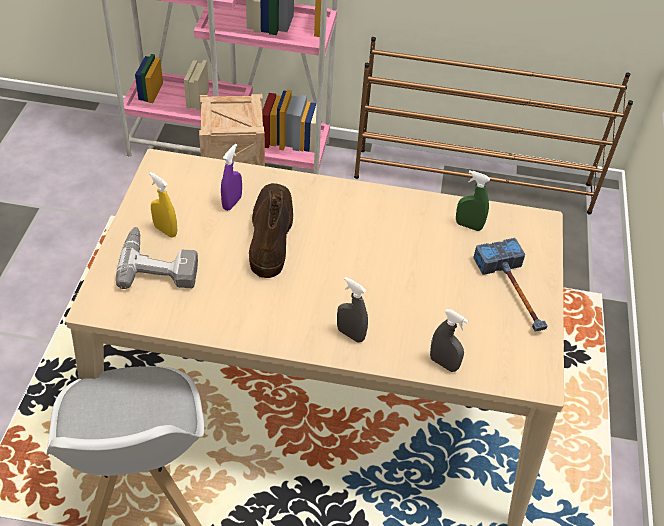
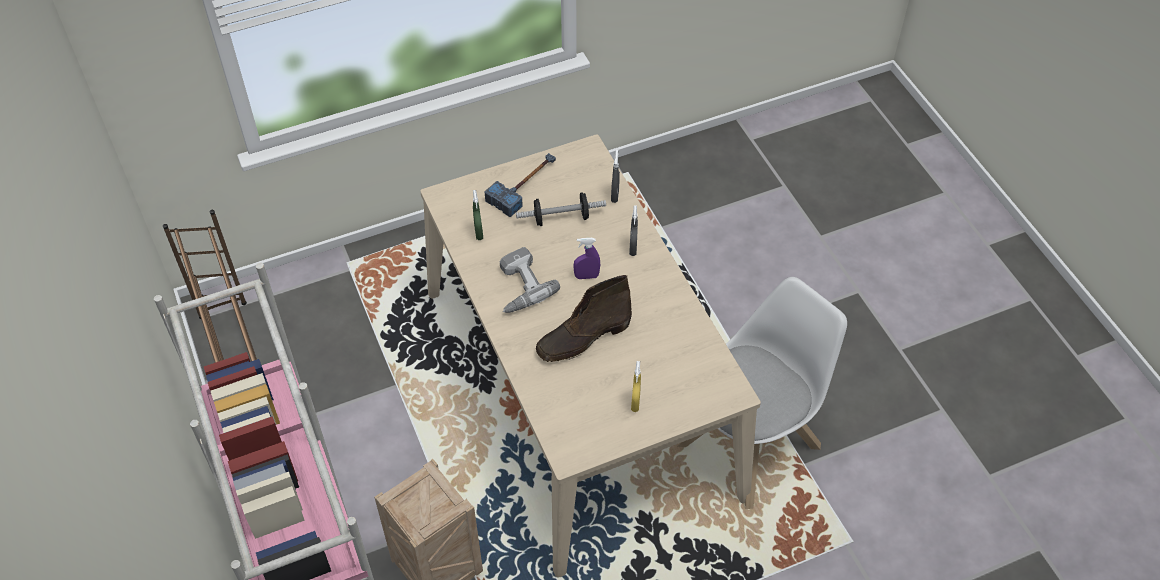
camera: 120 degrees left, 5 degrees up
(159, 264) = (668, 384): power drill -> power drill (519, 287)
(232, 203) = (572, 380): purple spray bottle -> purple spray bottle (586, 276)
(442, 297) = (561, 218): none -> dumbbell

